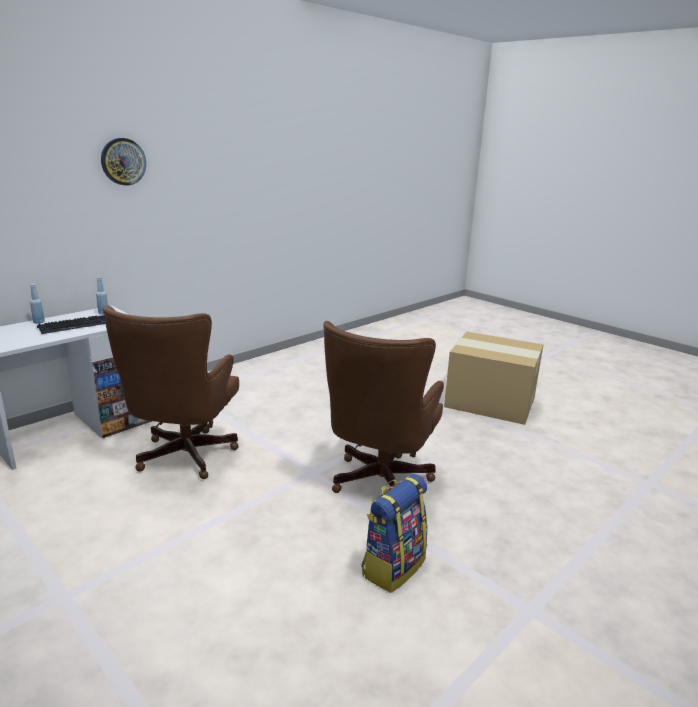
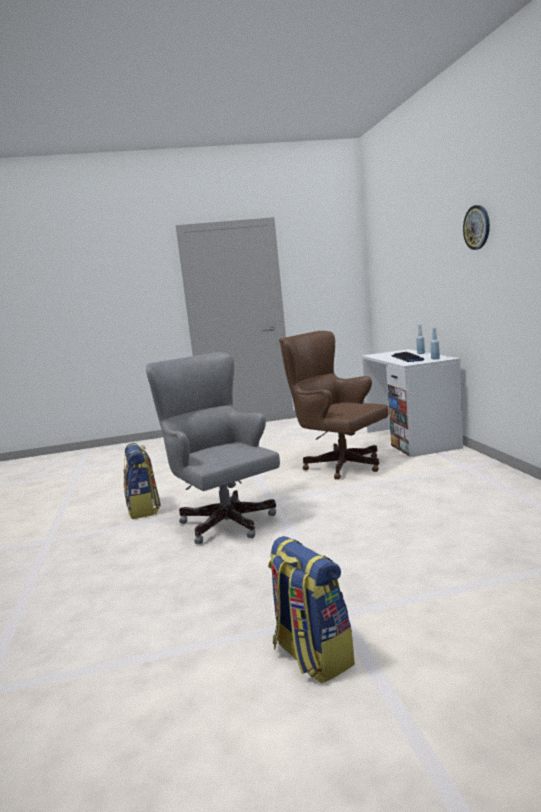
camera: 125 degrees right, 10 degrees down
(379, 484) = (224, 521): brown office chair -> grey office chair
(491, 402) = (311, 656): cardboard box -> backpack

